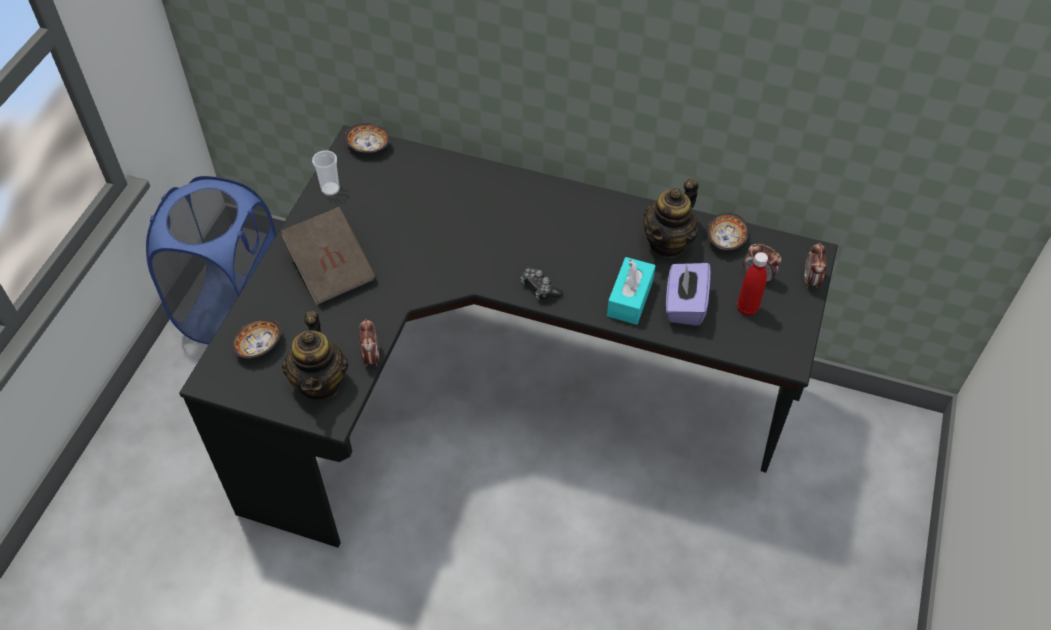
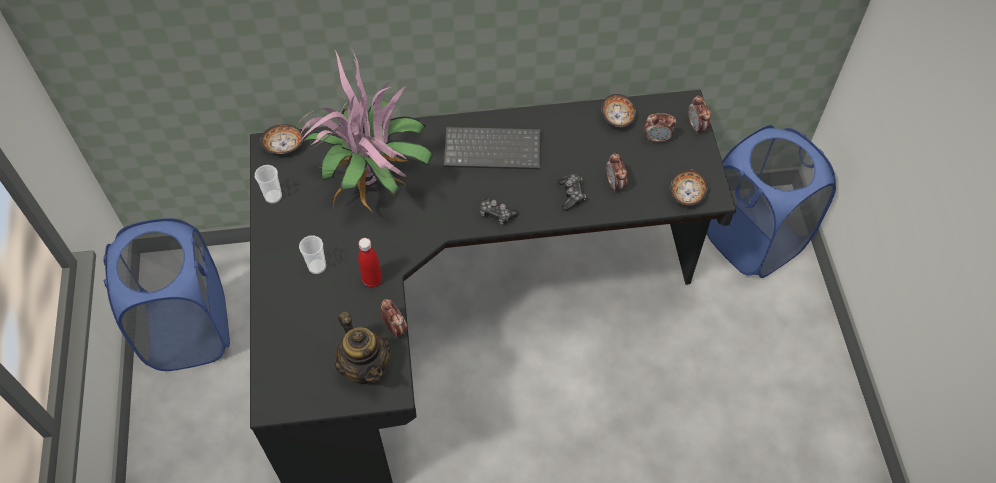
camera: 25 degrees left, 5 degrees up
(259, 346) = (295, 358): bowl -> bowl (687, 194)
(331, 269) = (317, 266): brown book -> cup
(432, 210) = (372, 182): none -> potted plant
(574, 223) = (494, 148): none -> keyboard
(630, 298) = (571, 194): turquoise tissue box -> game controller
(668, 243) = (575, 137): teapot -> none
(684, 305) = (615, 183): purple tissue box -> alarm clock
(747, 309) = (662, 168): red bottle -> red bottle (372, 280)
(864, 454) = (752, 239): none -> blue laundry basket

